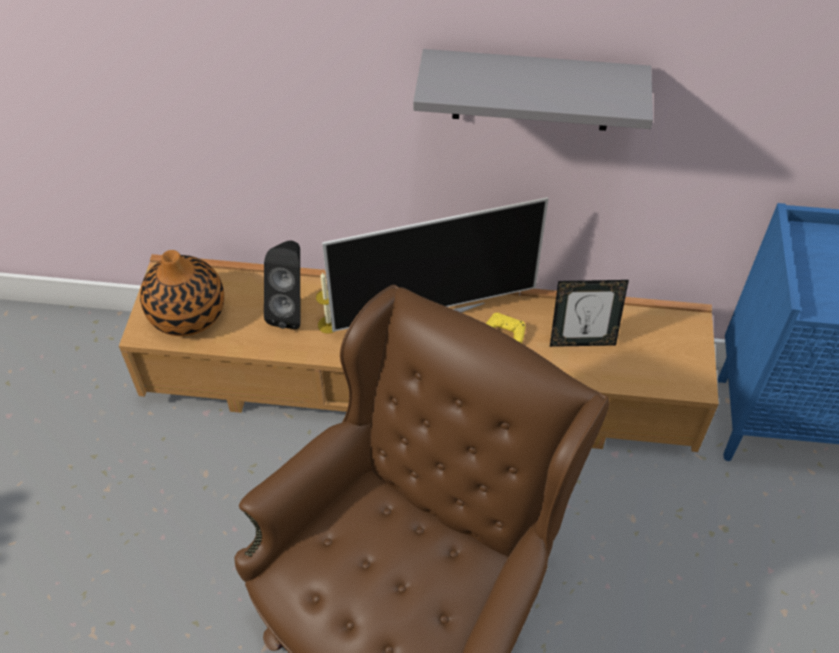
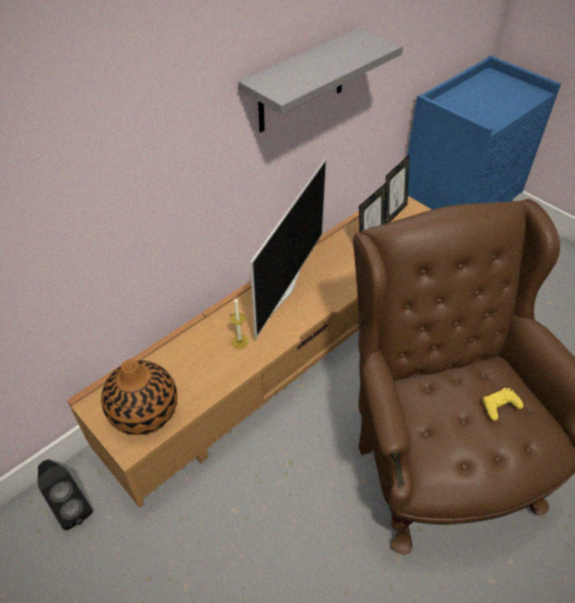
camera: 50 degrees left, 5 degrees down
(291, 310) = (207, 353): black speaker -> black speaker (71, 507)
(505, 331) = (331, 268): yellow game controller -> yellow game controller (500, 406)
(660, 332) = (393, 214): none -> picture frame

